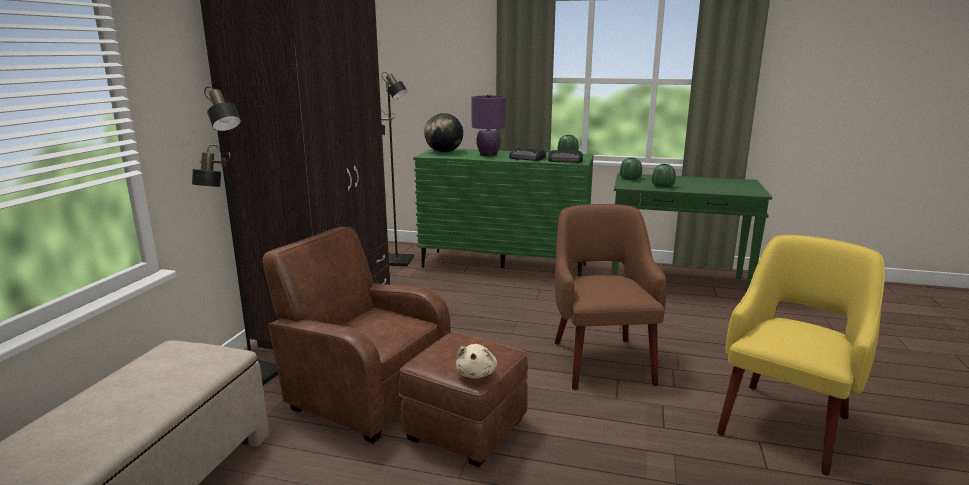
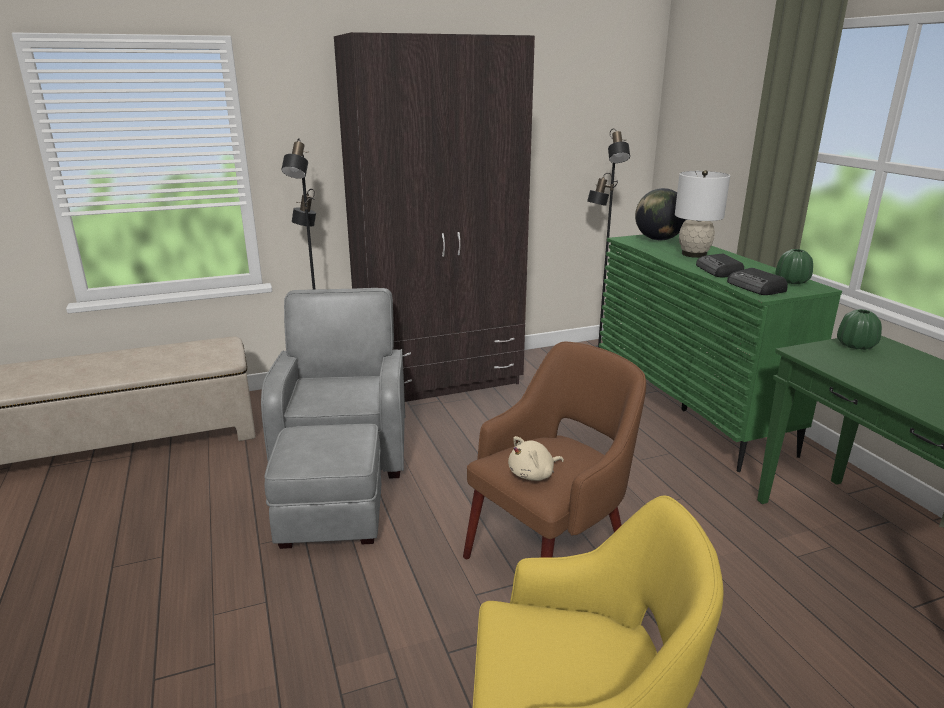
camera: 55 degrees right, 5 degrees up
(396, 404) = (340, 469): brown armchair -> grey armchair
(476, 373) = (297, 461): beige plush toy -> beige plush toy (533, 475)
(488, 154) = (694, 254): purple table lamp -> white table lamp
(662, 186) = (865, 373): green vase -> none

